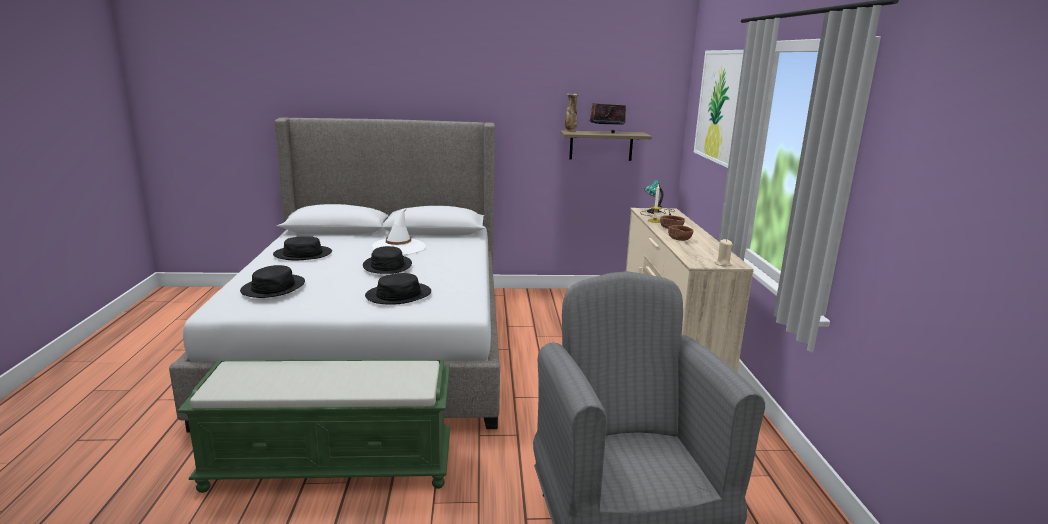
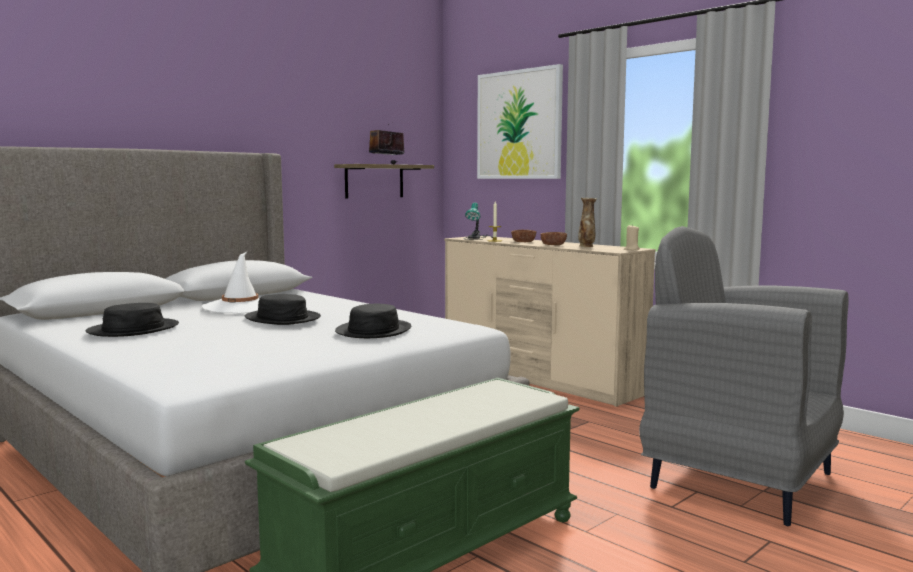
camera: 40 degrees left, 10 degrees down
(273, 287) = (208, 352): black hat -> none
(570, 131) = (349, 163): vase -> vase (586, 246)

